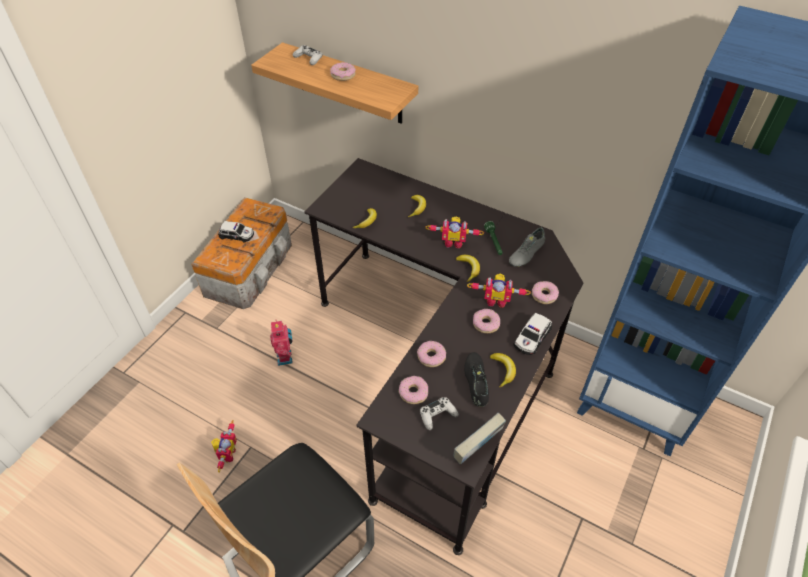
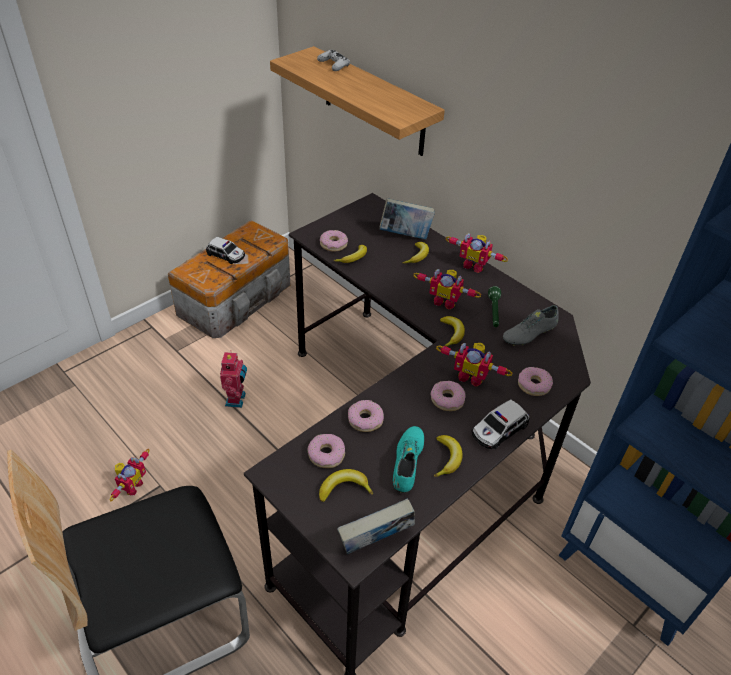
camera: 15 degrees right, 5 degrees down
(343, 75) = (363, 86): donut -> donut (333, 244)
(400, 191) = (405, 235): none -> book
(437, 415) = (344, 488): white game controller -> banana
(464, 205) = (474, 265): none -> toy robot
(476, 382) = (408, 463): black shoe -> turquoise shoe

